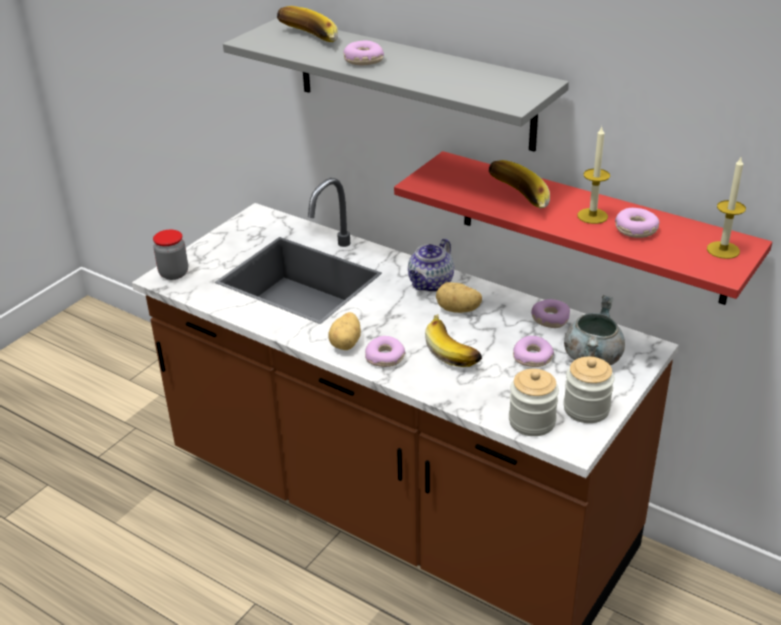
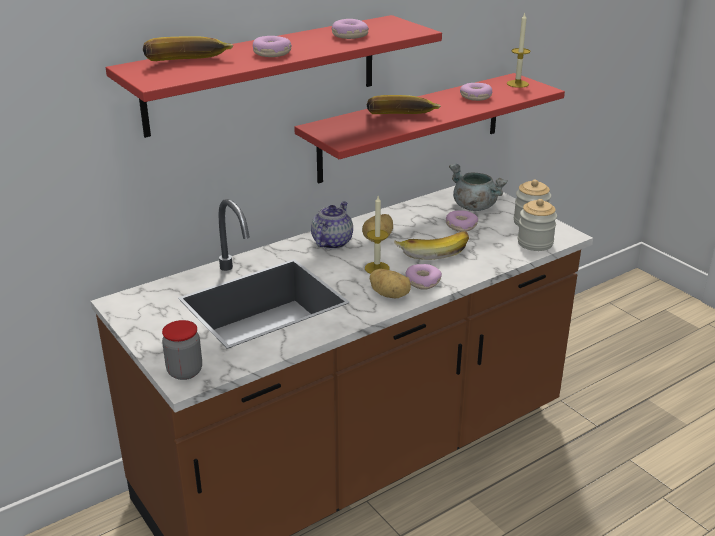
camera: 70 degrees left, 5 degrees down
(413, 83) = (263, 74): grey shelf -> red shelf
(430, 284) = (332, 242): teapot -> teapot turned 120 degrees counterclockwise
(550, 319) = (417, 209): donut -> donut (349, 35)
(592, 216) = (447, 103): candle -> candle (377, 268)

